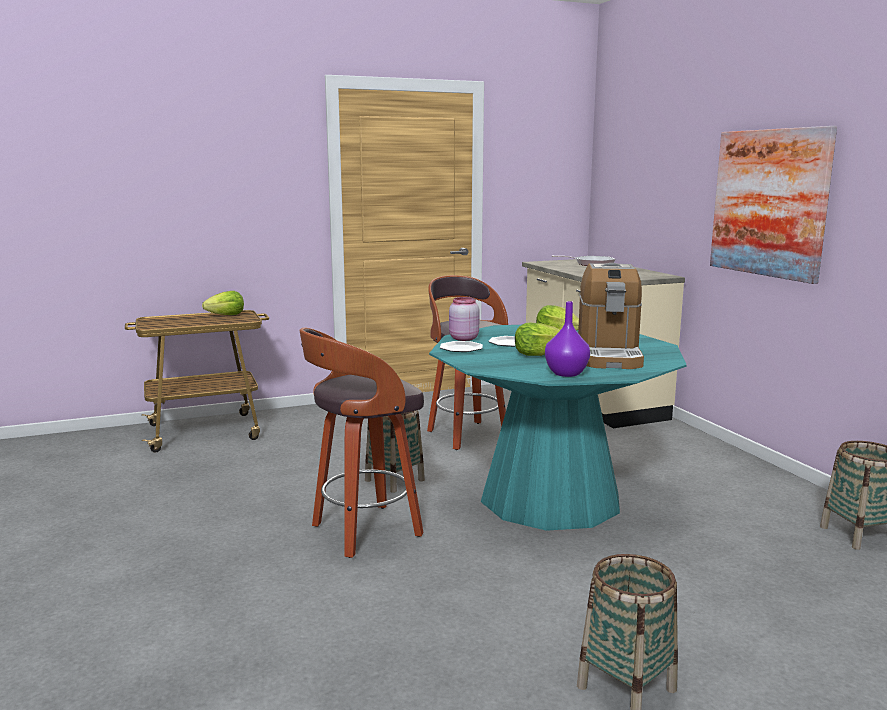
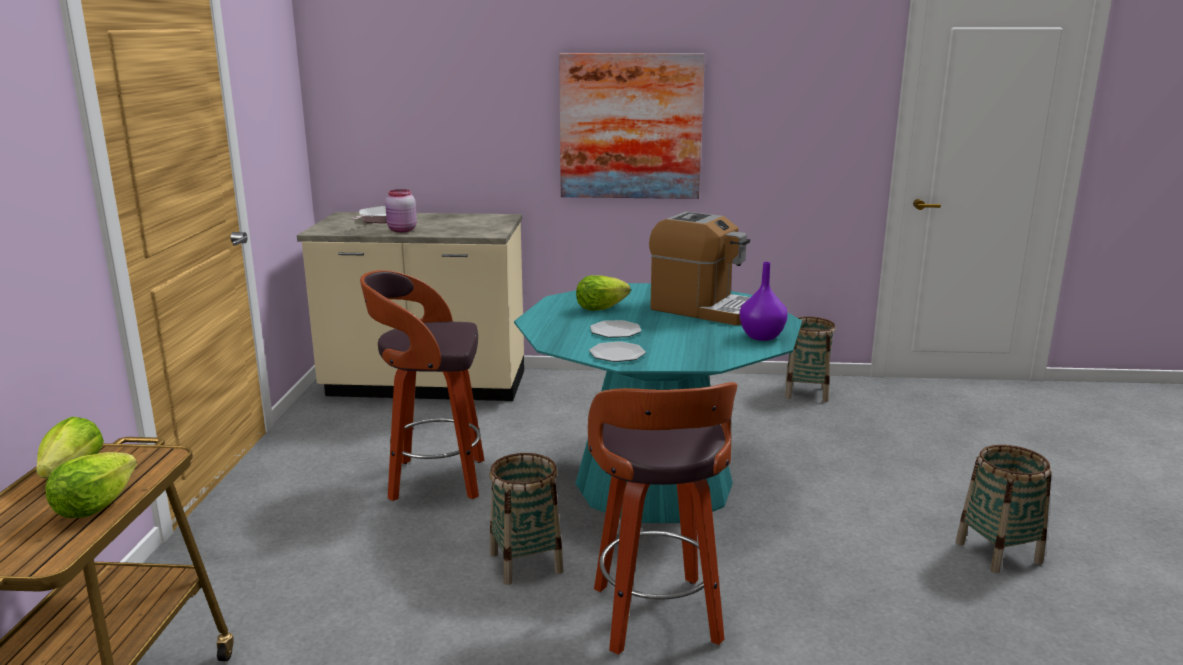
camera: 65 degrees left, 5 degrees up
(463, 338) = (568, 345): pink jar -> pink jar (402, 230)
(537, 355) = (678, 331): lettuce -> lettuce (94, 506)

